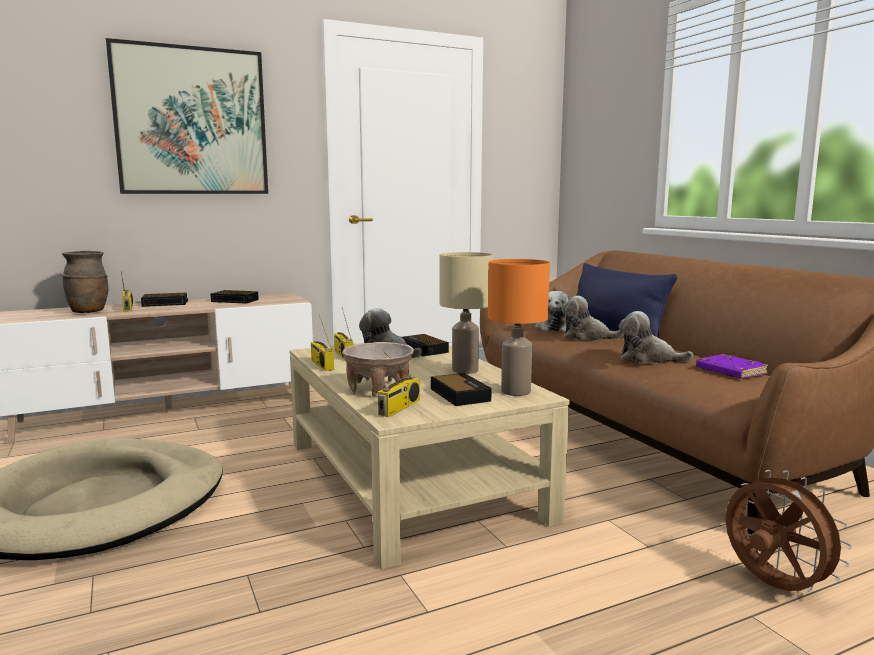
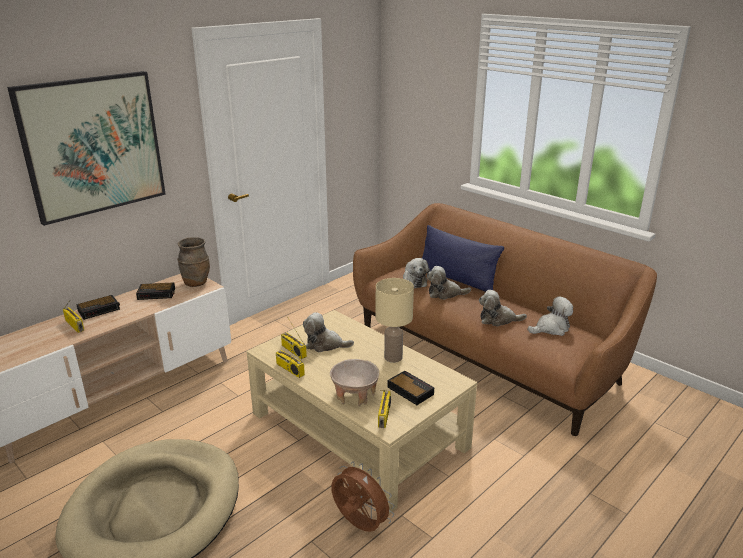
camera: 20 degrees left, 15 degrees up
(89, 312) = (46, 338): brown vase -> brown vase (196, 283)
(424, 350) = (346, 332): alarm clock -> none
(515, 392) = (441, 380): orange table lamp -> none
(729, 371) = (551, 328): purple book -> plush toy
(772, 586) = (593, 469): brown fan -> brown fan (359, 525)

